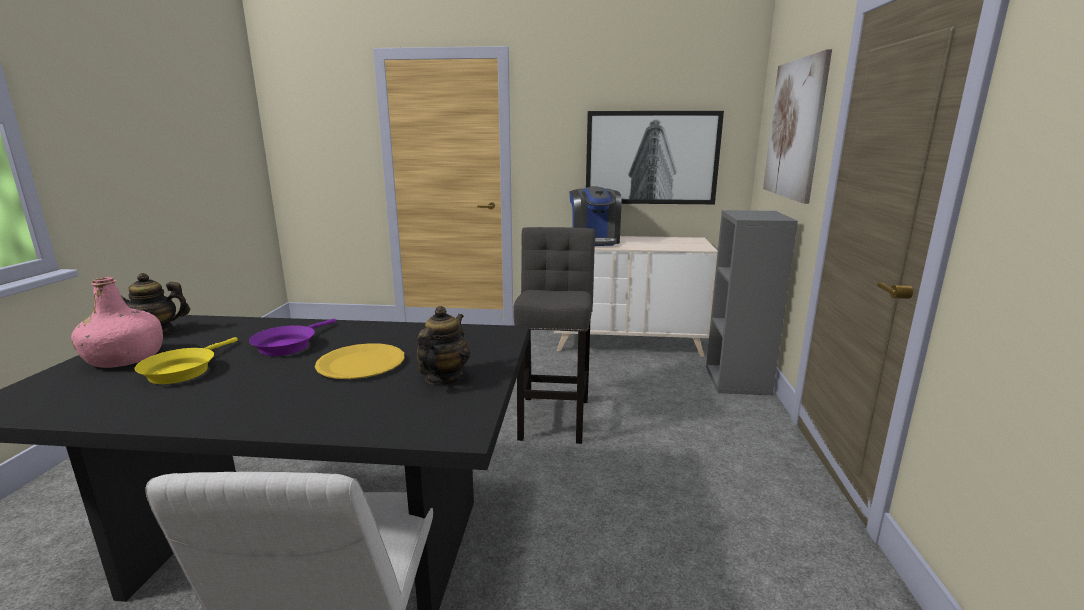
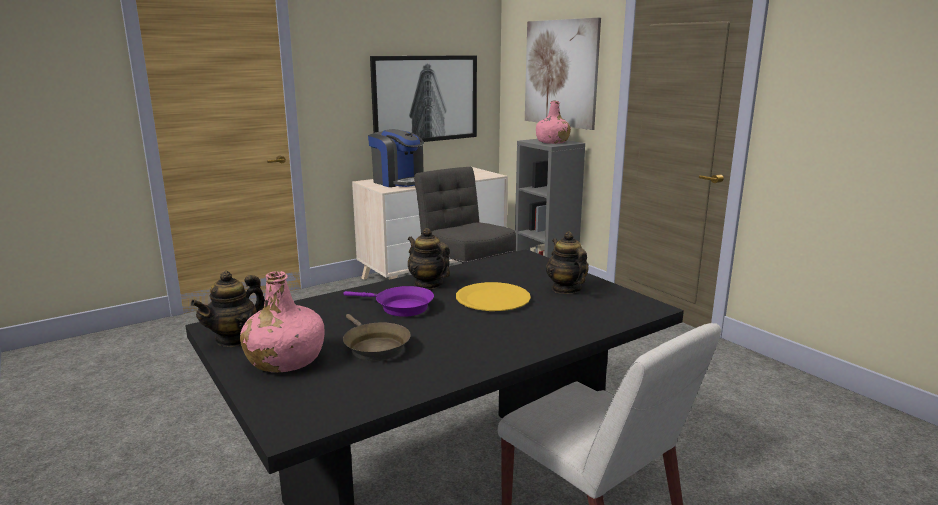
camera: 40 degrees left, 0 degrees up
(183, 370) = (374, 347): yellow frying pan -> brown frying pan
(288, 345) = (400, 307): purple frying pan -> purple frying pan turned 45 degrees counterclockwise
(359, 333) = (428, 284): none -> teapot
(756, 215) = (552, 142): none -> pink bottle

